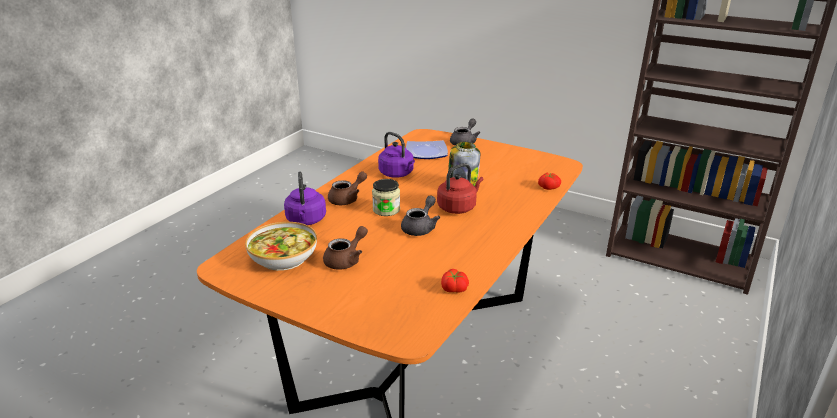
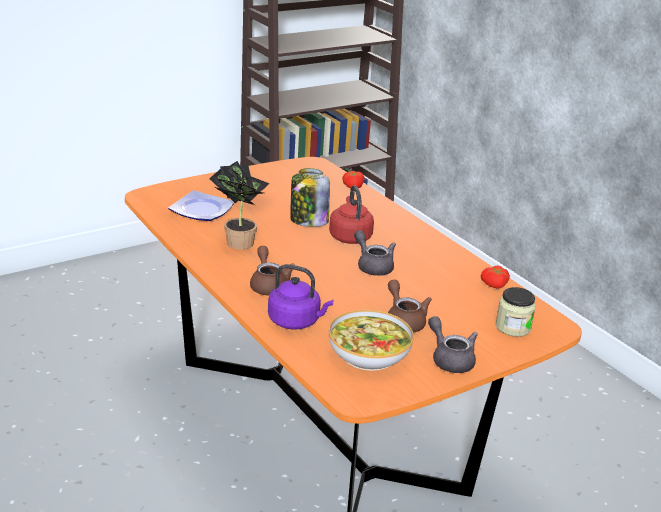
camera: 65 degrees left, 0 degrees up
(386, 210) = (317, 271): jar -> jar (512, 327)
(397, 174) = (237, 241): purple kettle -> potted plant
(464, 142) = (201, 184): grey teapot -> grey teapot (450, 359)

